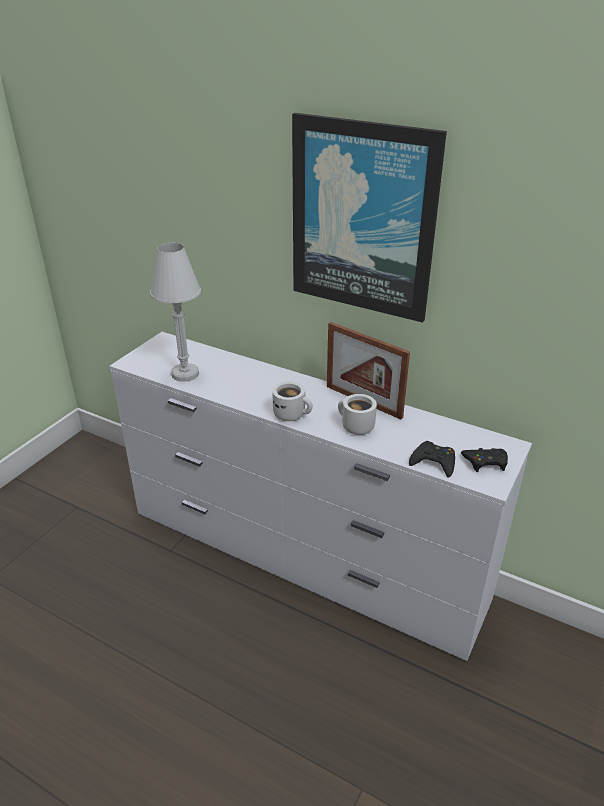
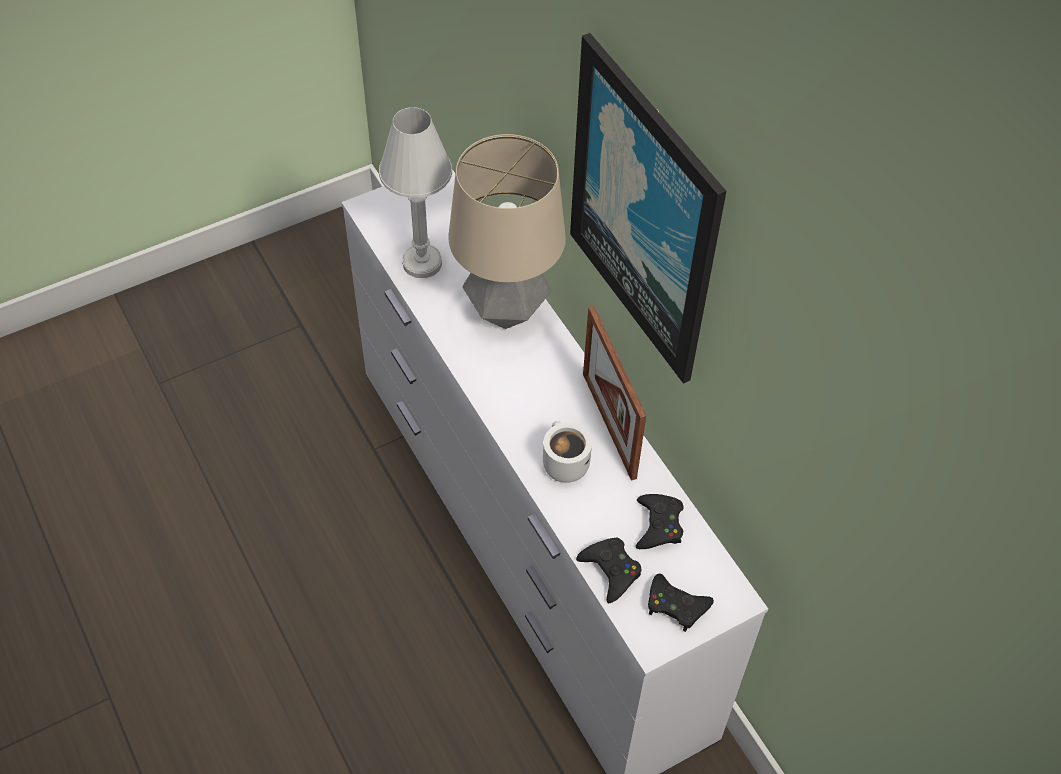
camera: 30 degrees right, 20 degrees up
(256, 376) = (507, 310): none -> table lamp
(292, 414) = (502, 402): white mug -> none
(436, 432) = (658, 525): none -> black game controller

